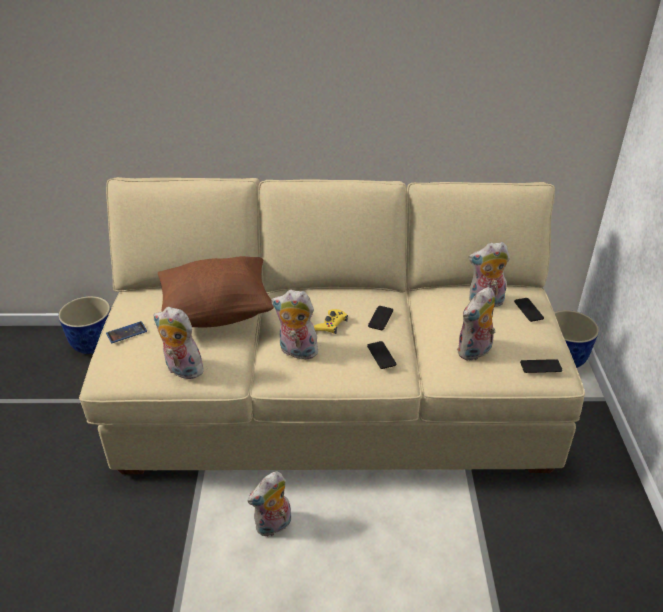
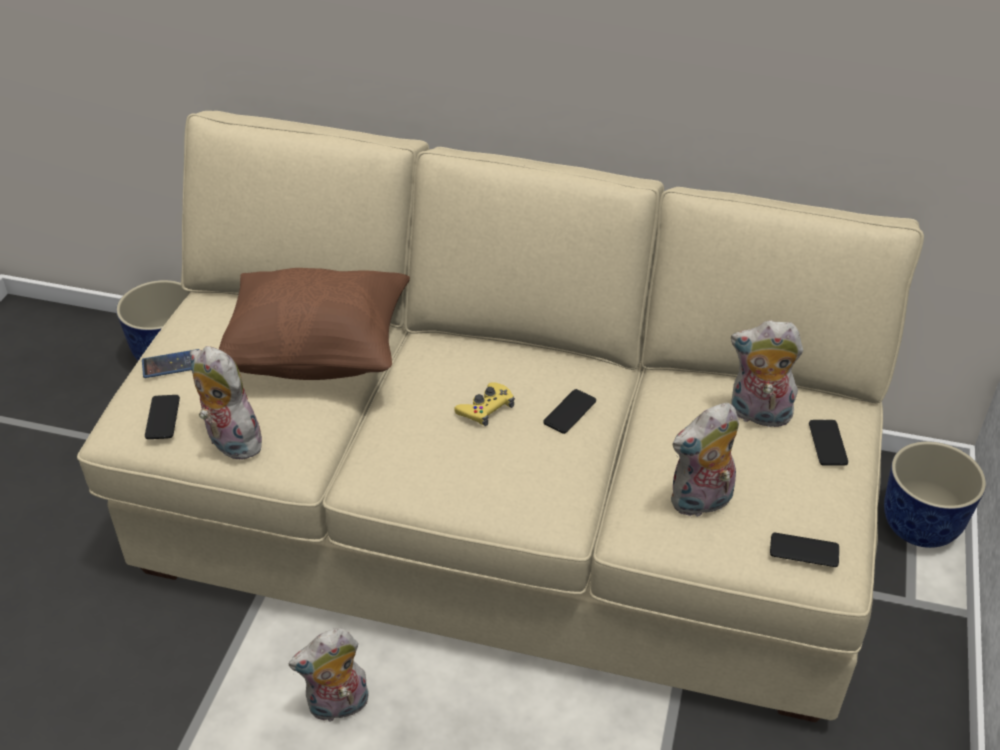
camera: 15 degrees right, 5 degrees up
(296, 352) = (413, 445): plush toy -> none
(381, 355) = (544, 477): phone -> phone (162, 417)

